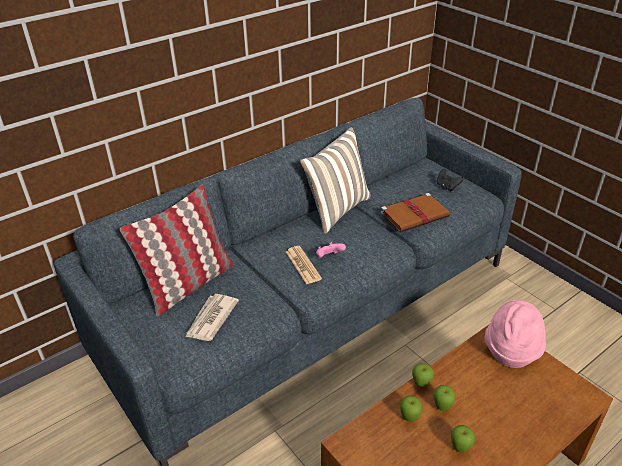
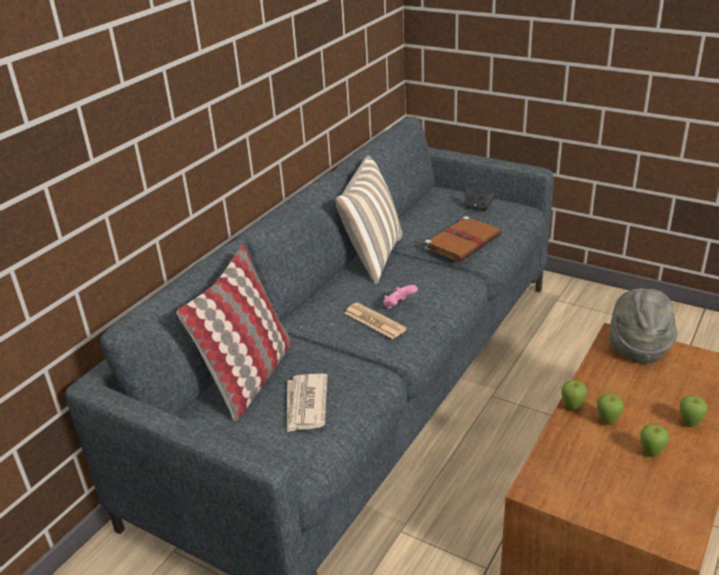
camera: 20 degrees left, 5 degrees down
(409, 418) = (582, 442): apple -> apple (689, 424)
(511, 350) = (637, 348): pink hat -> grey hat

